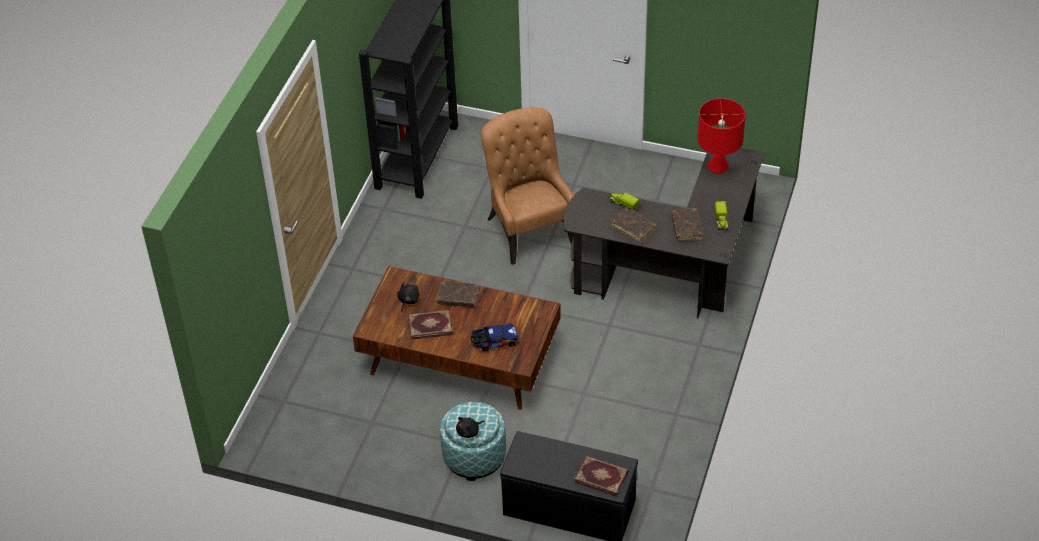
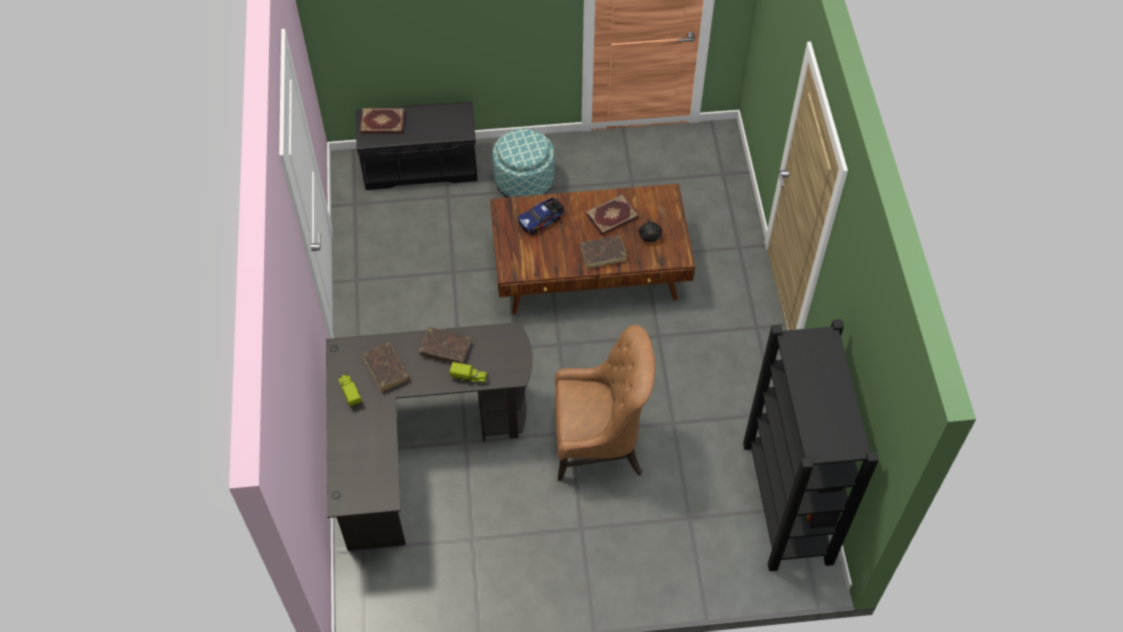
camera: 155 degrees right, 10 degrees up
(469, 432) = (519, 135): black plush toy -> none
(529, 230) = (599, 442): brown chair -> brown chair turned 45 degrees counterclockwise
(718, 168) = (377, 470): red table lamp -> none

